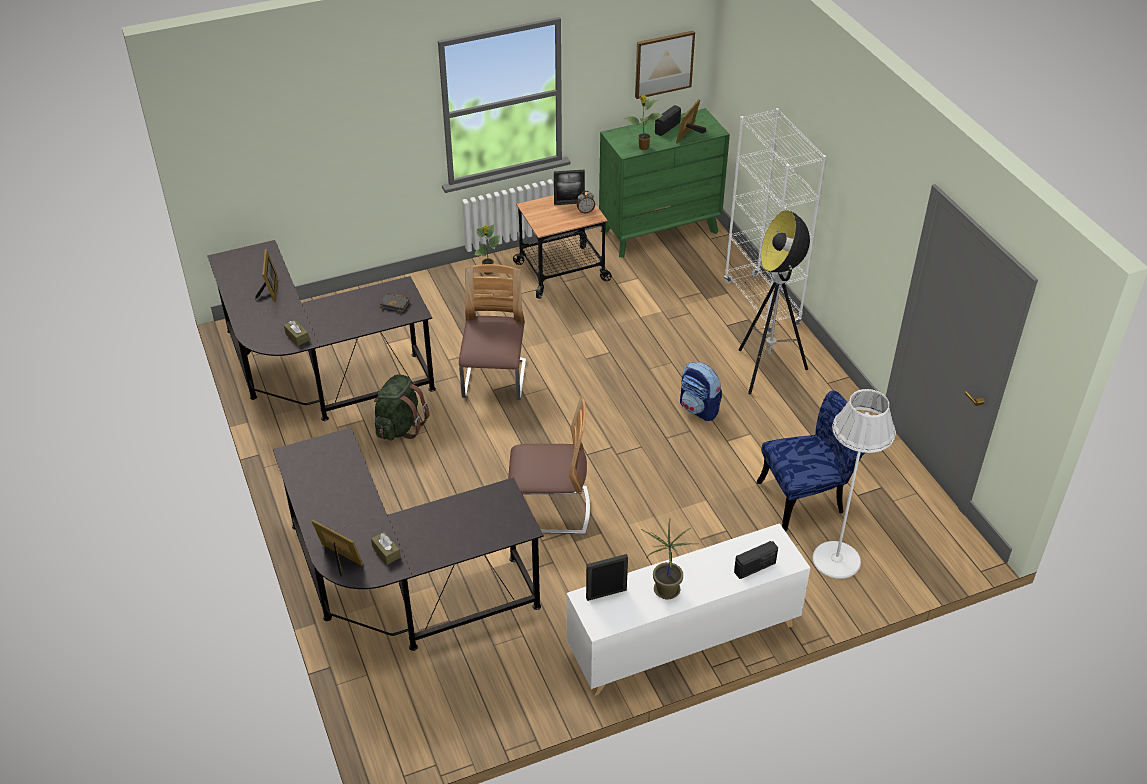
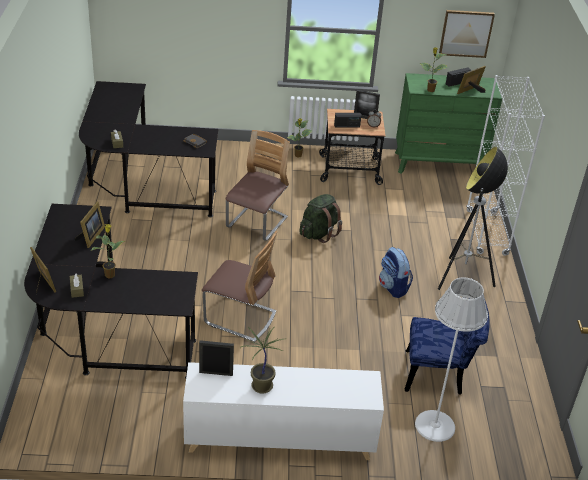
camera: 20 degrees right, 5 degrees down
(270, 290) = (120, 111): picture frame -> picture frame (91, 237)
(400, 427) = (173, 232): green backpack -> green backpack (318, 233)
(412, 518) = (110, 274): none -> potted plant
(755, 567) = (340, 395): radio -> radio (347, 126)

